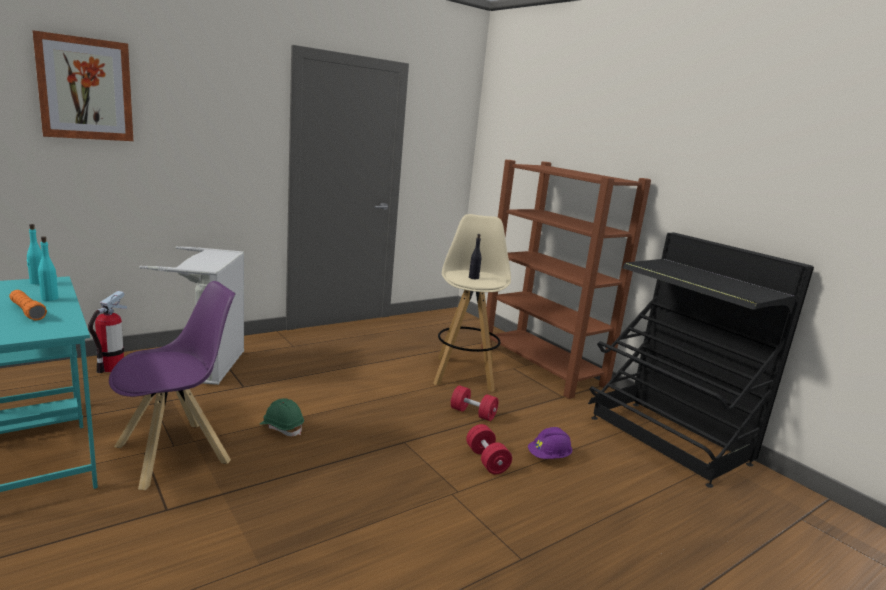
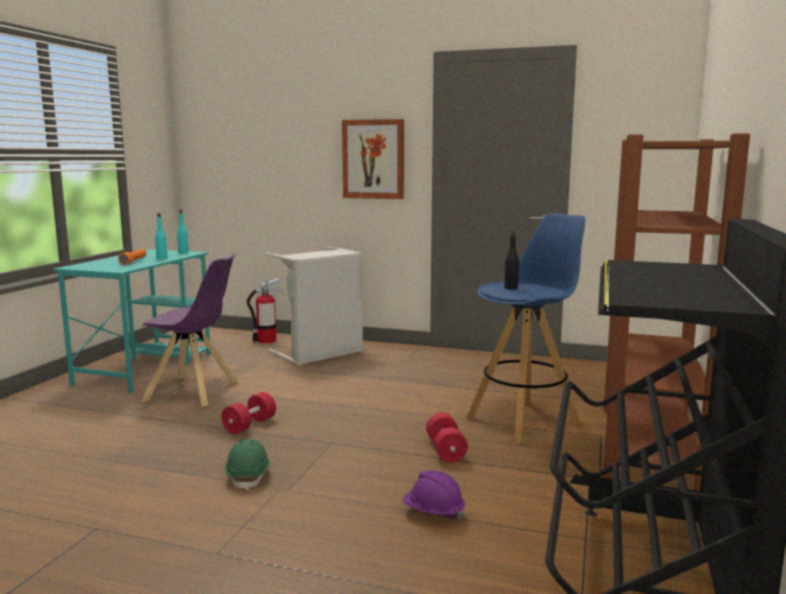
camera: 55 degrees right, 5 degrees down
(85, 89) = (272, 118): picture -> picture (373, 159)
(282, 427) = (276, 401): green hard hat -> green hard hat (249, 476)
(464, 373) = (524, 420): beige stool -> blue stool
(486, 460) = (365, 485): red dumbbell -> red dumbbell (250, 425)

